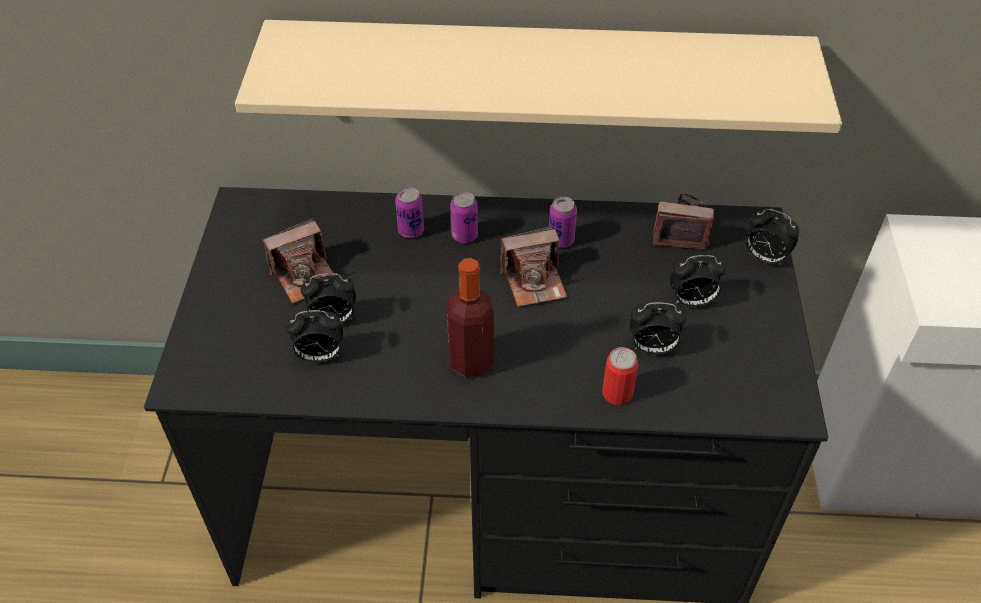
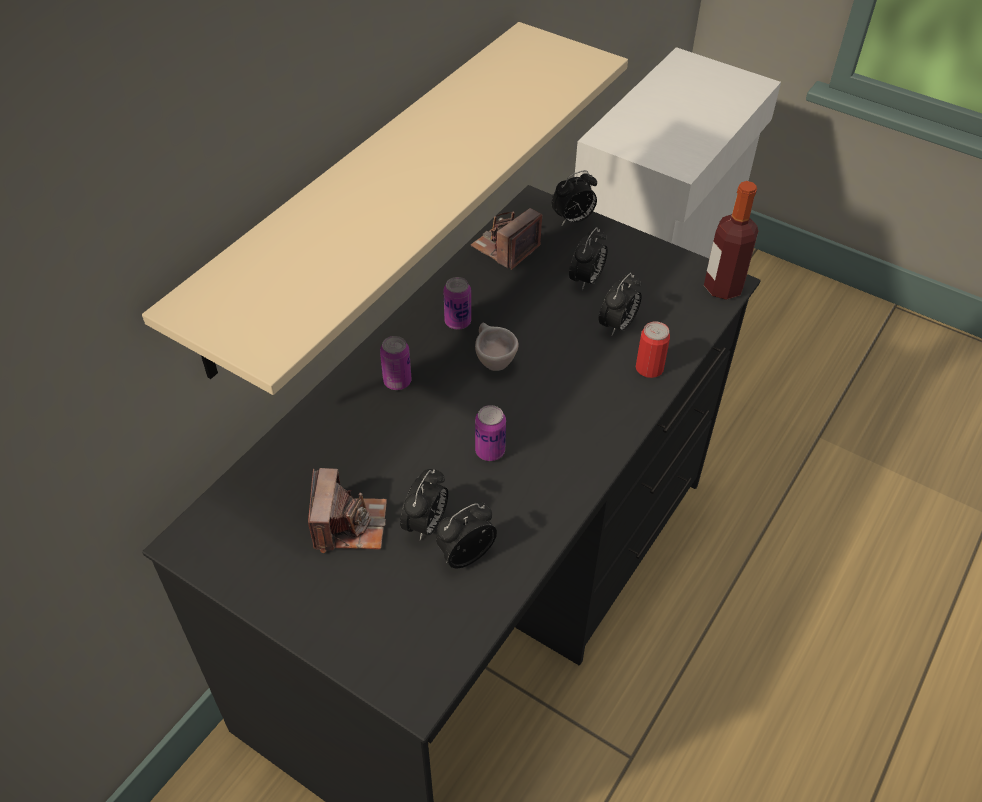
camera: 60 degrees left, 0 degrees up
(319, 356) = (465, 554): alarm clock -> alarm clock turned 150 degrees counterclockwise
(411, 231) = (357, 417): can -> can (490, 451)
(471, 361) = (552, 444): bottle -> bottle (723, 288)
(534, 282) = (492, 361): camera -> beige cup

